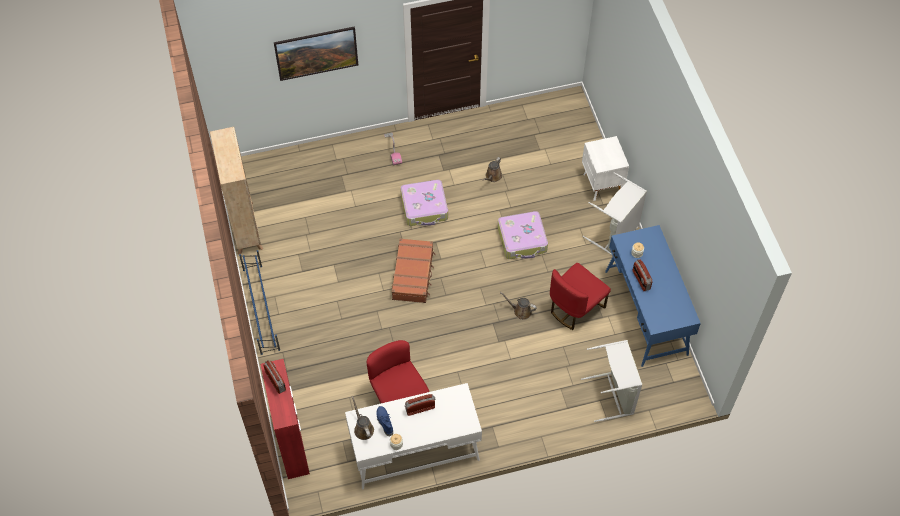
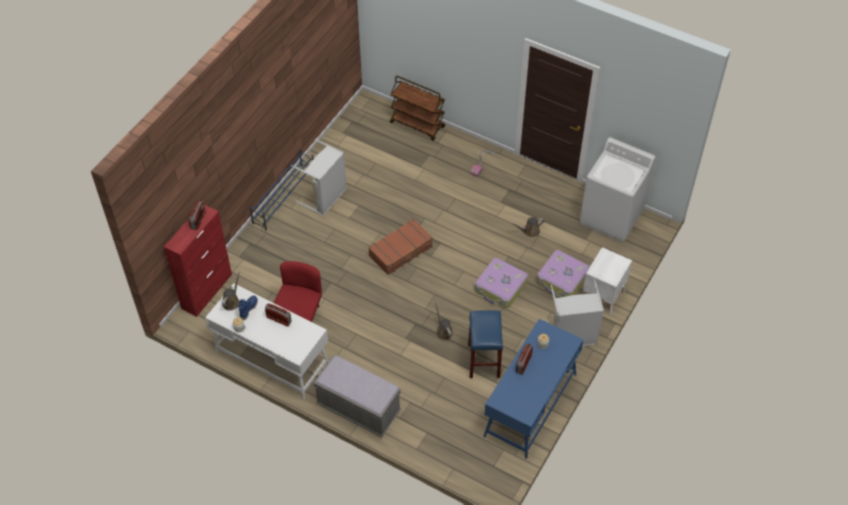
camera: 45 degrees right, 5 degrees down
(245, 227) = (332, 141): beige bookcase -> none
(302, 157) = (418, 125): none -> brown cart
(317, 62) = (449, 49): picture -> none
(424, 207) = (459, 216): suitcase -> suitcase (562, 280)
(529, 429) = (358, 409): none -> grey bench
(538, 116) = (611, 217): none -> white washing machine
(575, 308) = (483, 360): red chair -> blue stool
(613, 395) = (440, 437): grey laundry basket -> grey laundry basket (325, 198)

